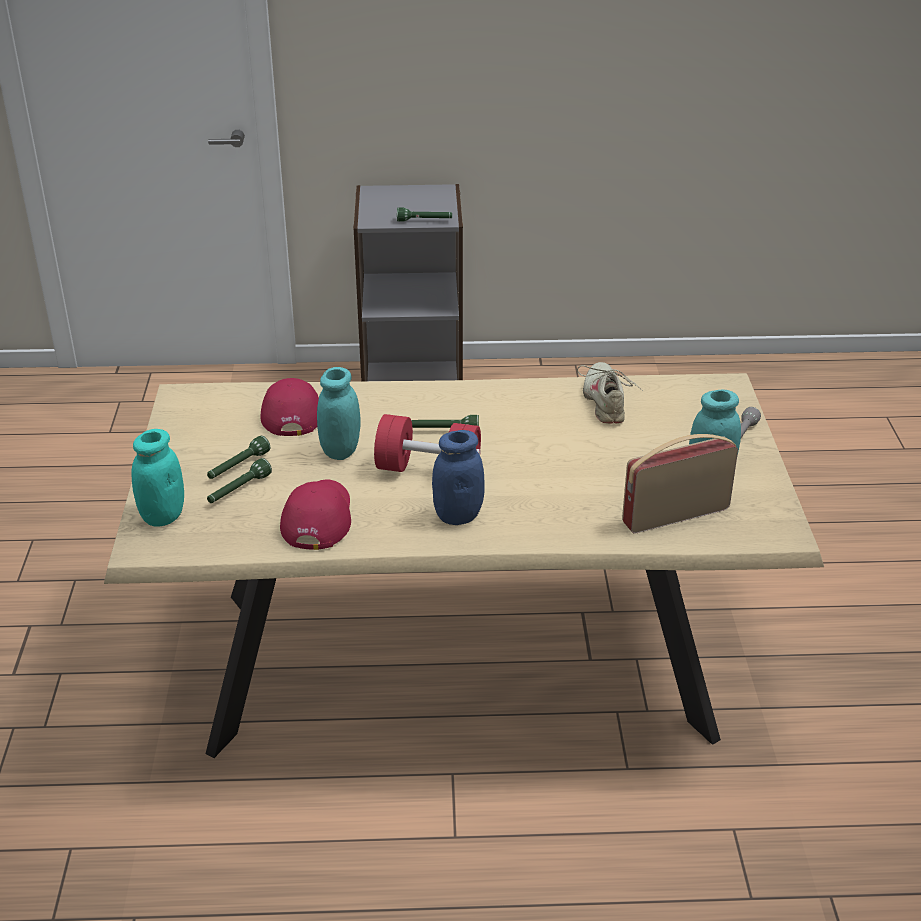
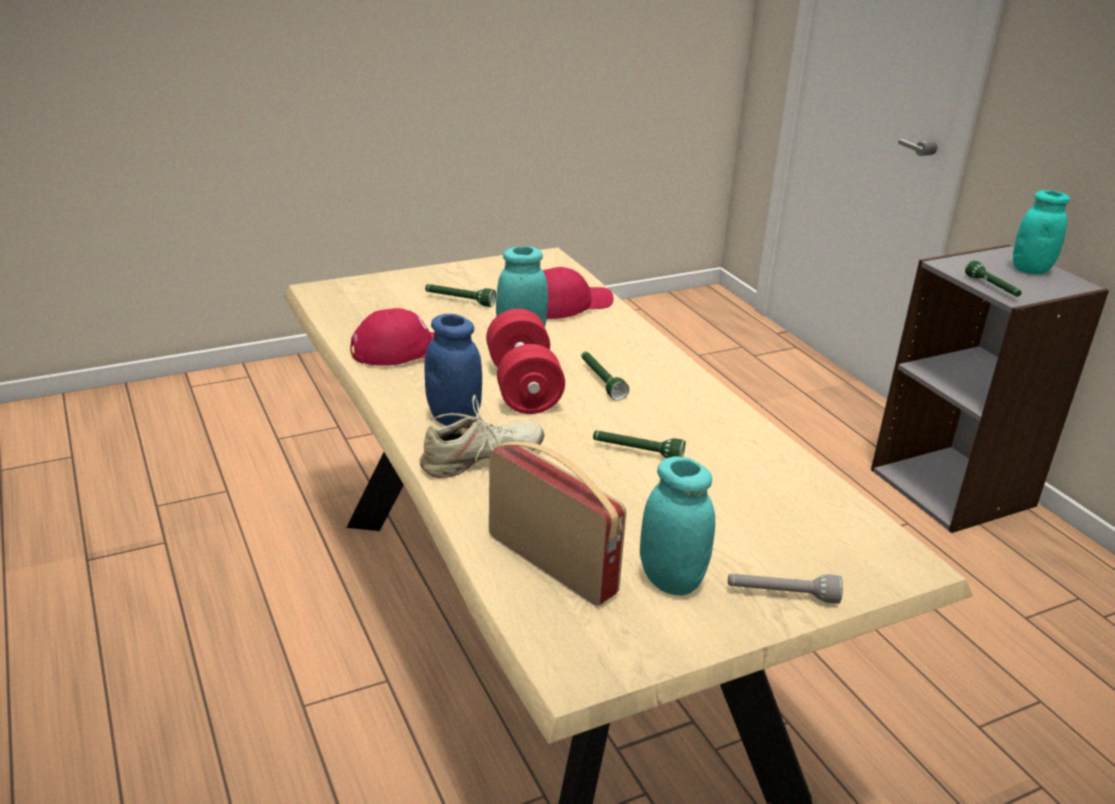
camera: 65 degrees right, 5 degrees down
(162, 516) = (367, 288): turquoise jar -> turquoise jar (1030, 269)
(238, 490) = (424, 308): green flashlight -> green flashlight (637, 453)
(606, 401) = (761, 471): beige shoe -> beige shoe (481, 460)

